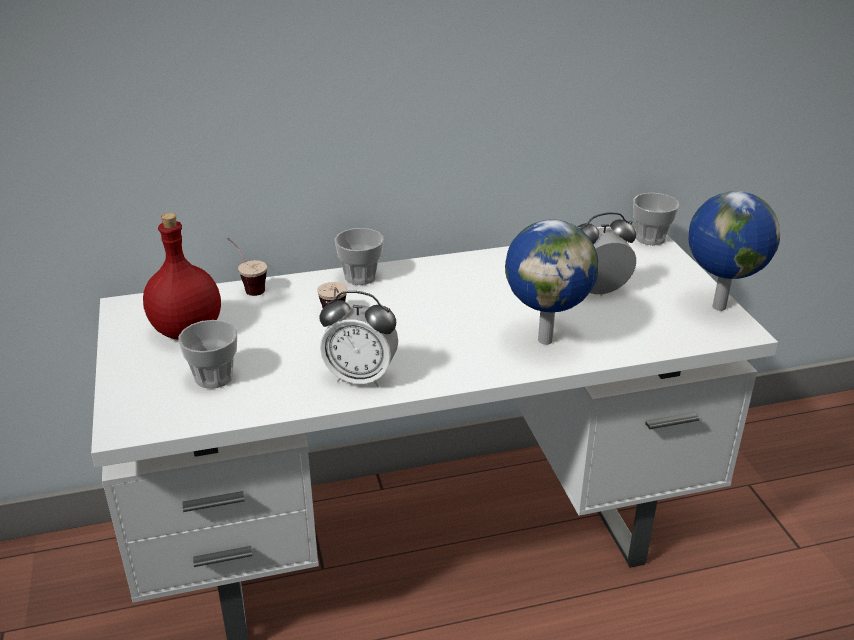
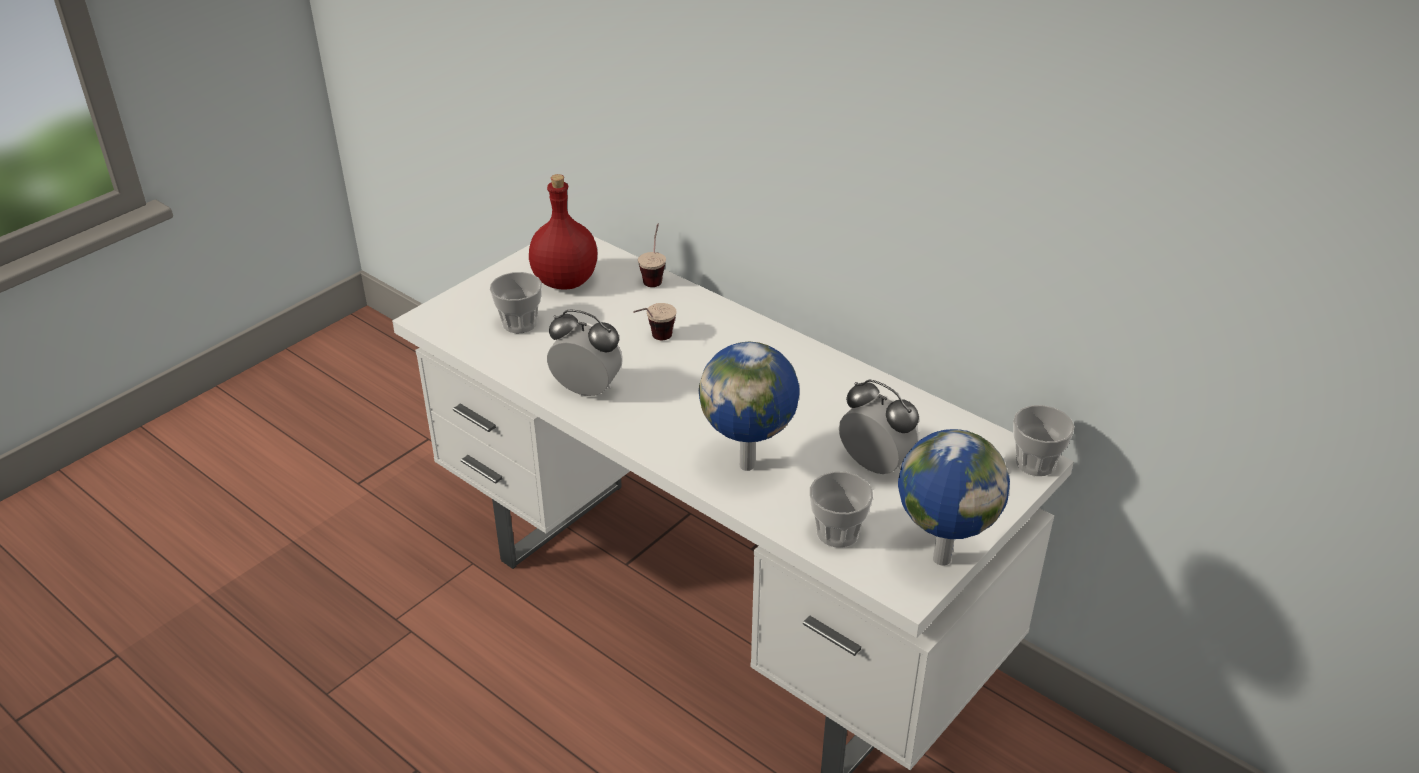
camera: 55 degrees right, 5 degrees up
(360, 276) = (736, 321): cup -> cup (837, 533)
(361, 377) = (587, 390): alarm clock -> alarm clock turned 135 degrees clockwise

